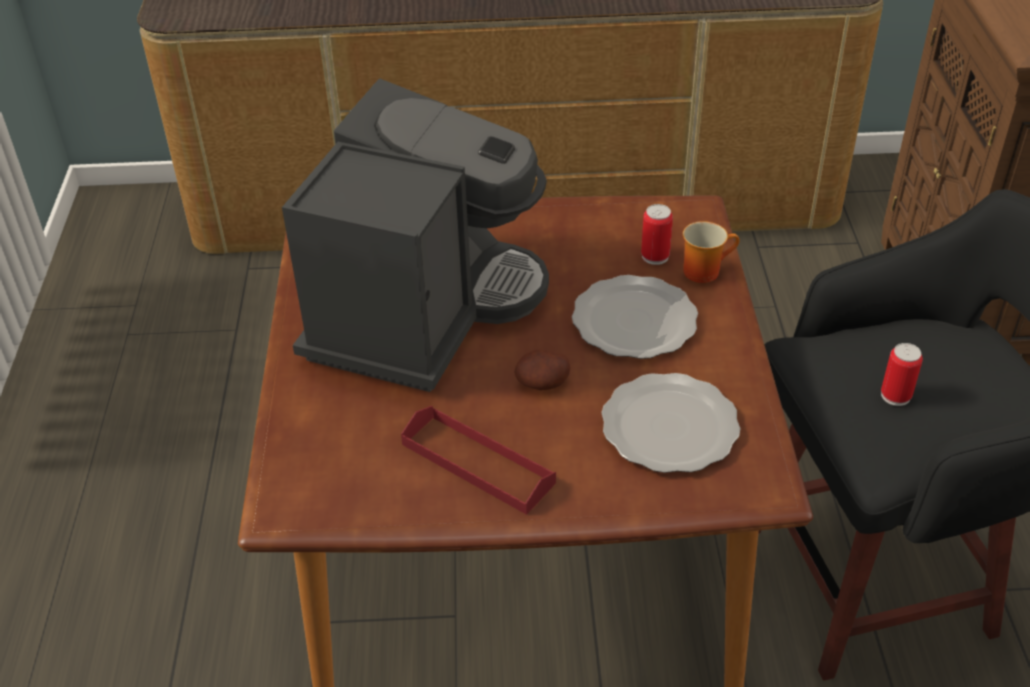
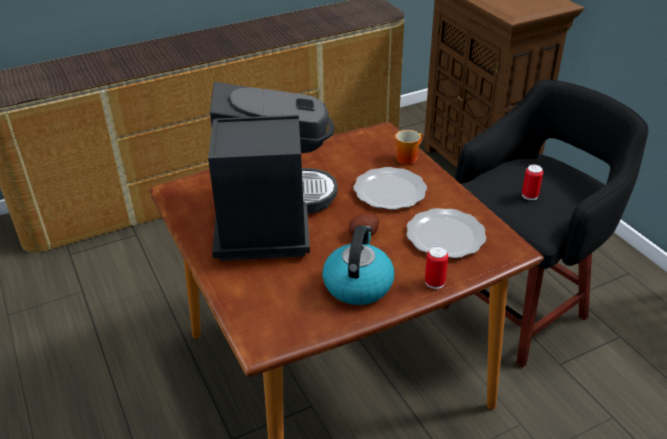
camera: 25 degrees left, 5 degrees down
(477, 463) = (358, 284): red tray -> kettle
(655, 256) = (377, 158): can -> can (434, 282)

